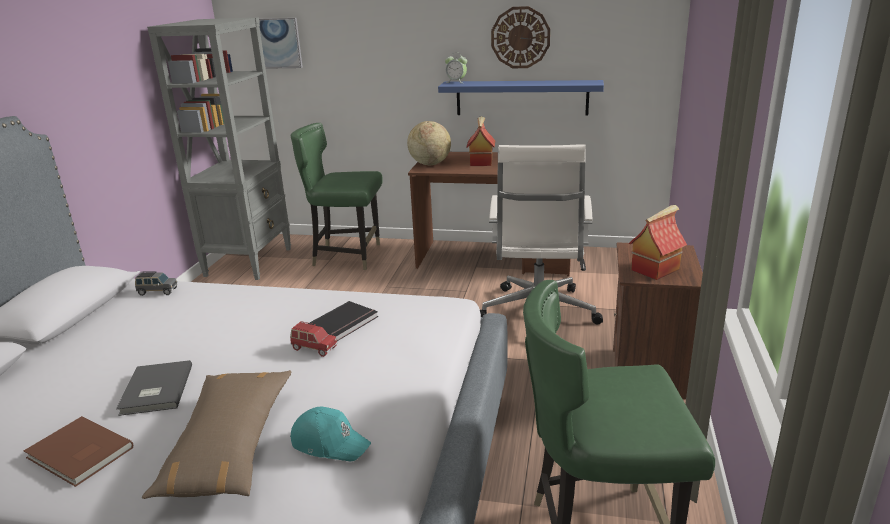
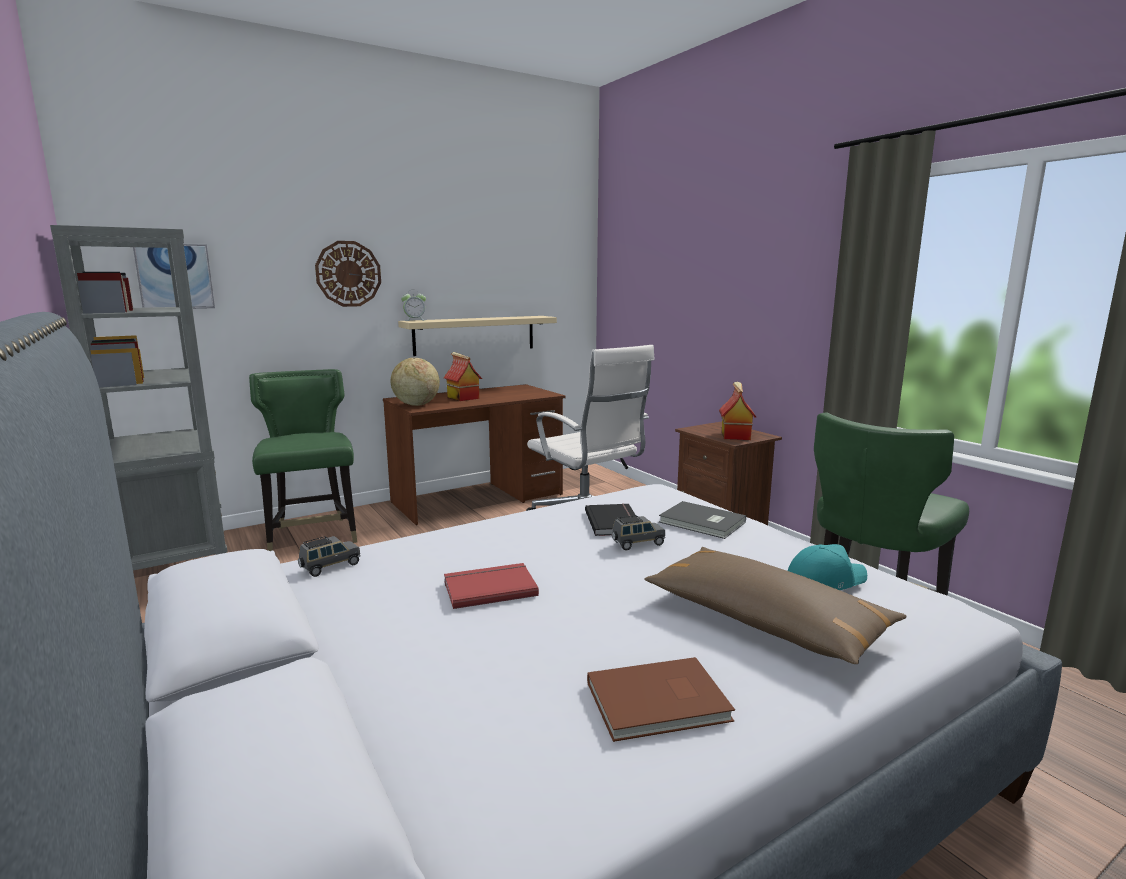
camera: 45 degrees left, 10 degrees down
(154, 390) = (585, 626): grey book -> grey book (702, 523)
(179, 340) = (489, 587): none -> red book
(314, 348) = (637, 544): red toy car -> grey toy car
(347, 256) = (313, 536): green chair -> green chair turned 105 degrees clockwise
(520, 37) = (471, 276): wall clock -> wall clock (348, 274)
(521, 98) = (475, 335): blue shelf -> beige shelf

